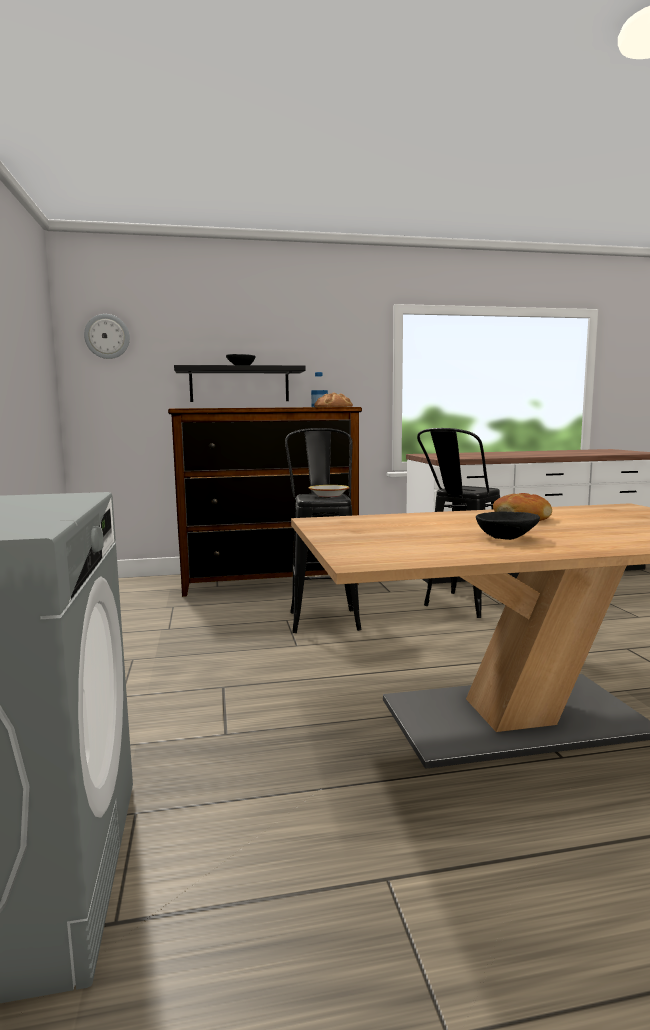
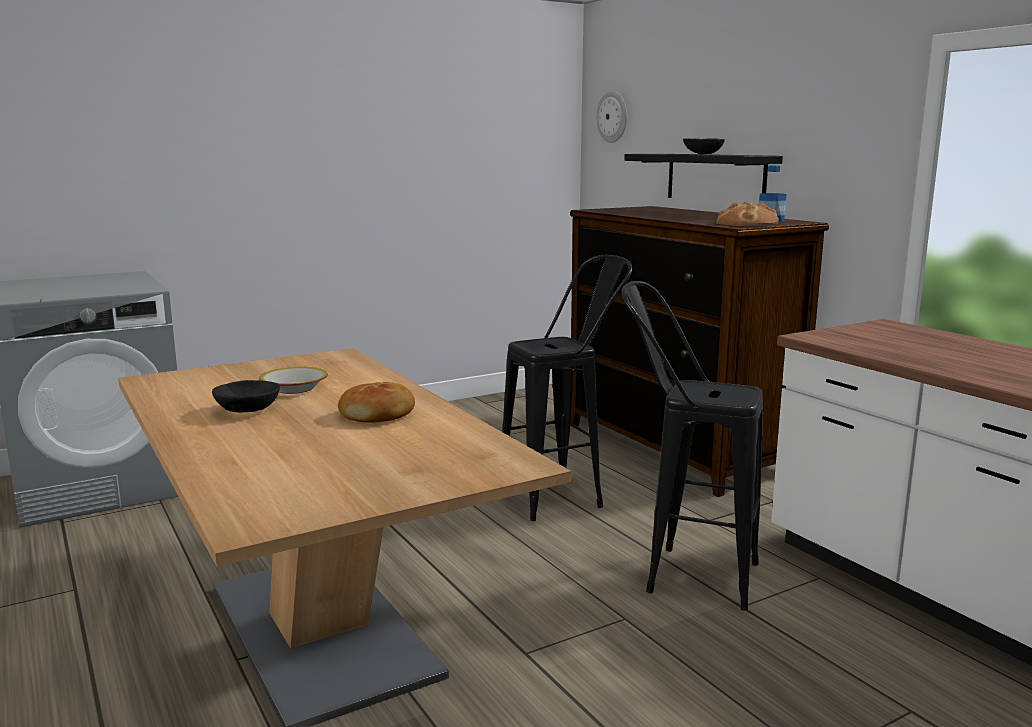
camera: 70 degrees right, 5 degrees up
(328, 495) = (560, 345): bowl -> bowl (294, 388)

